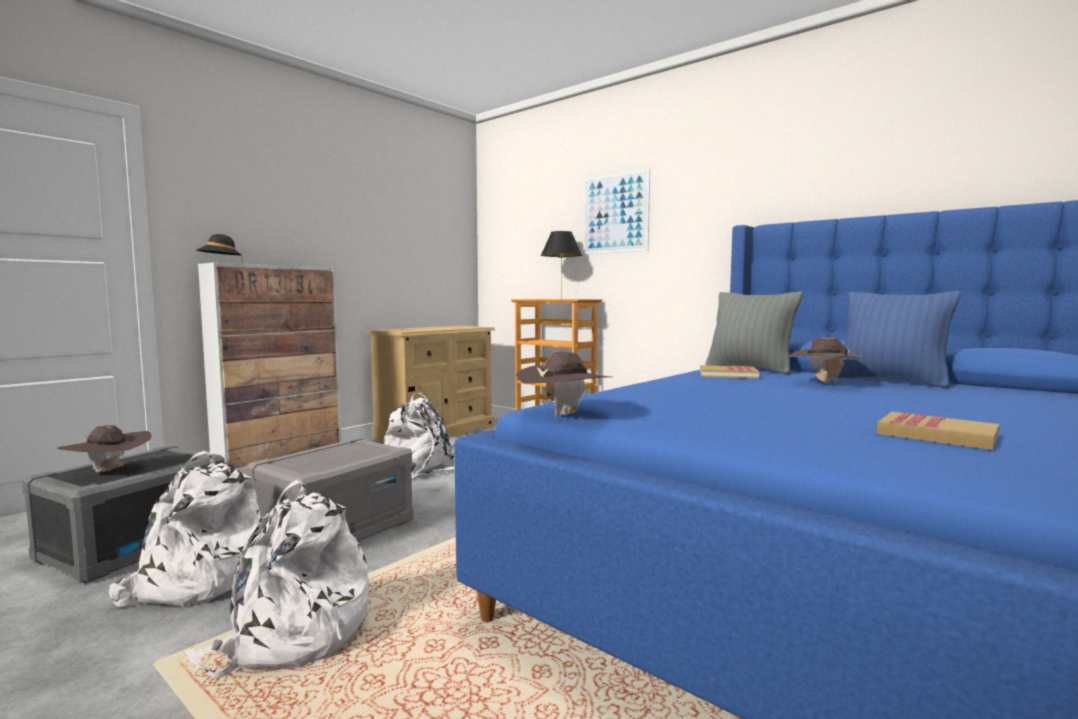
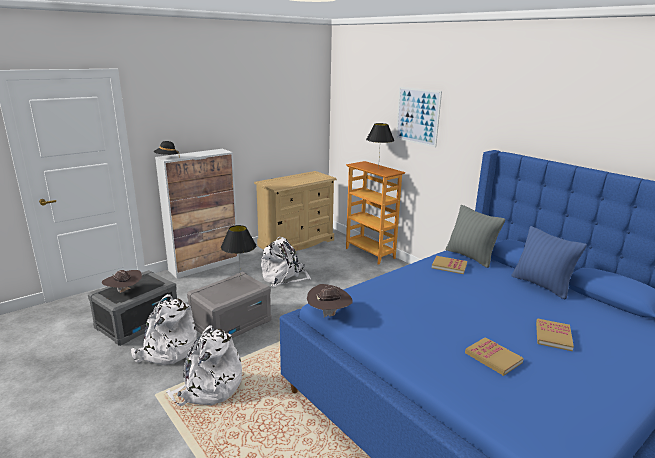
camera: 10 degrees right, 15 degrees up
(352, 445) = (240, 279): none -> black table lamp
(825, 384) = (495, 287): brown hat -> none
(995, 412) = (553, 336): none -> book

